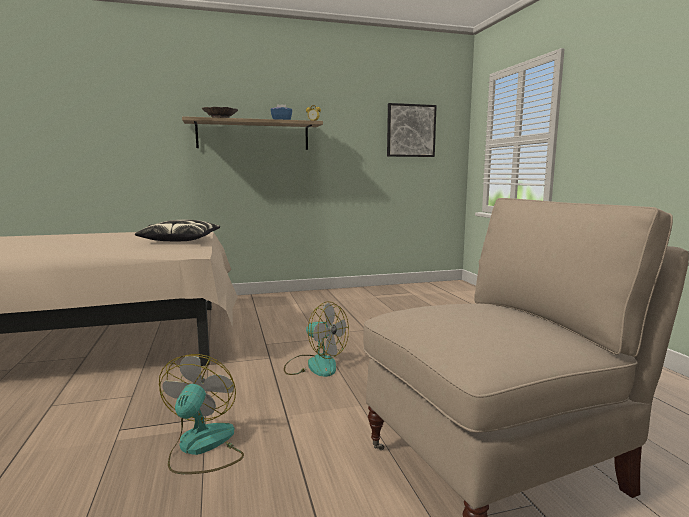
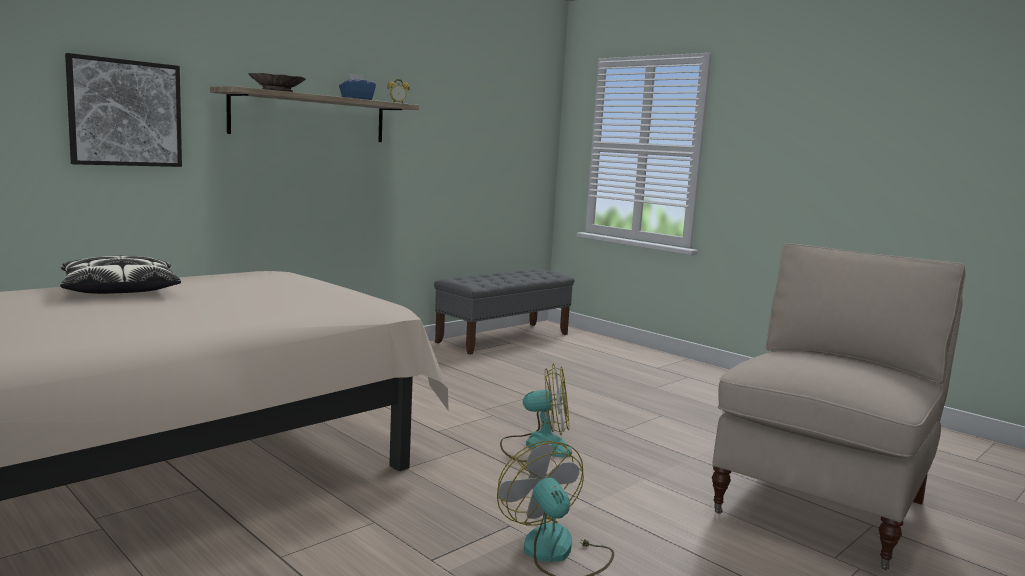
camera: 30 degrees left, 0 degrees up
(181, 240) = (316, 291): pillow -> pillow (120, 290)
(409, 289) = (504, 338): none -> grey bench
(411, 130) = (501, 121): picture -> picture (125, 113)

